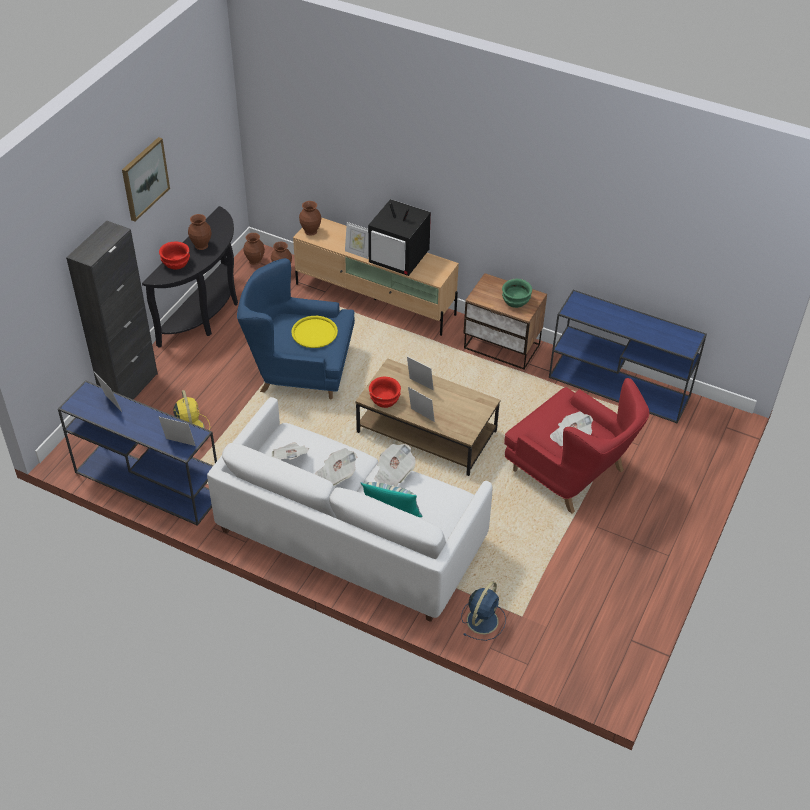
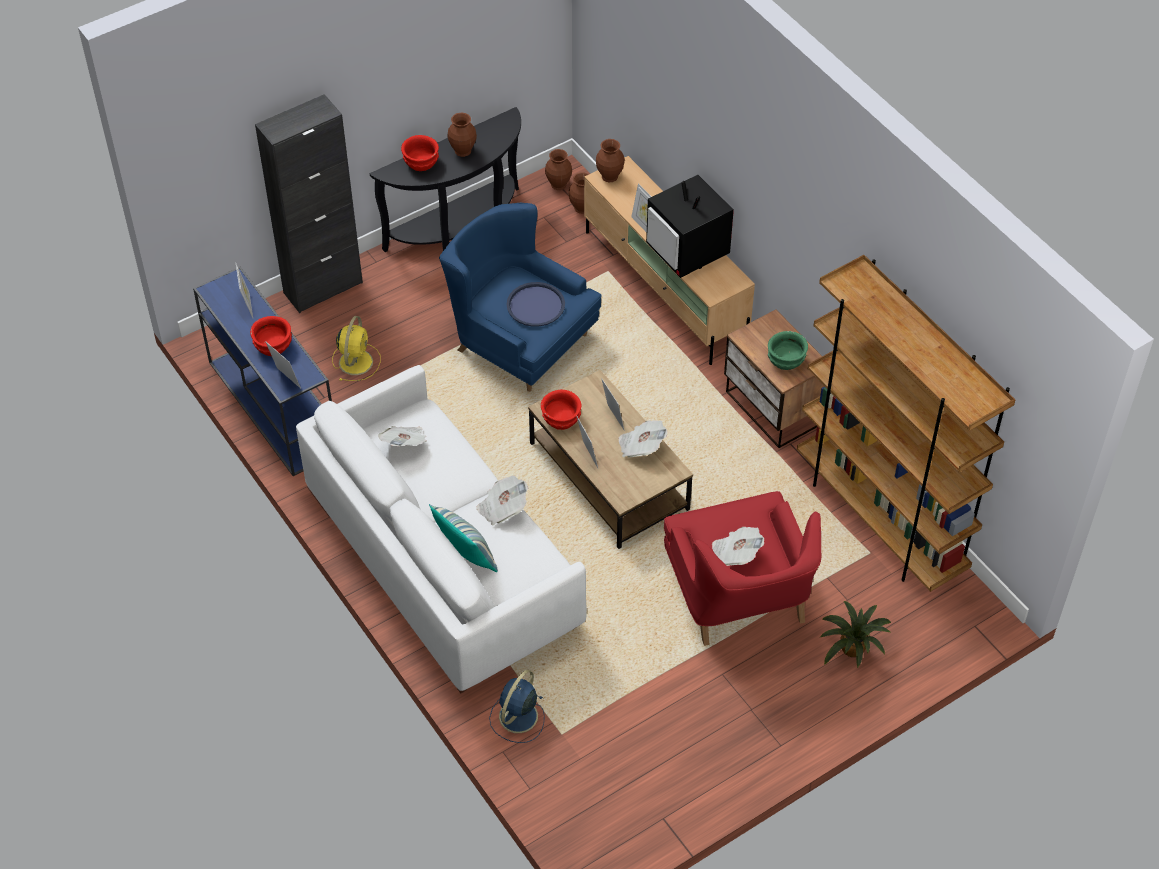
camera: 30 degrees right, 5 degrees up
(144, 178) = (395, 56): picture -> none
(152, 424) = (273, 345): none -> red bowl
(314, 332) = (535, 305): yellow tray -> blue tray
(336, 475) = (439, 484): newspaper -> newspaper (641, 446)
(483, 619) = (517, 717): blue fan -> blue fan turned 150 degrees clockwise
(620, 387) = (880, 519): blue console table -> brown bookcase
(665, 475) = (852, 650): none -> potted plant

